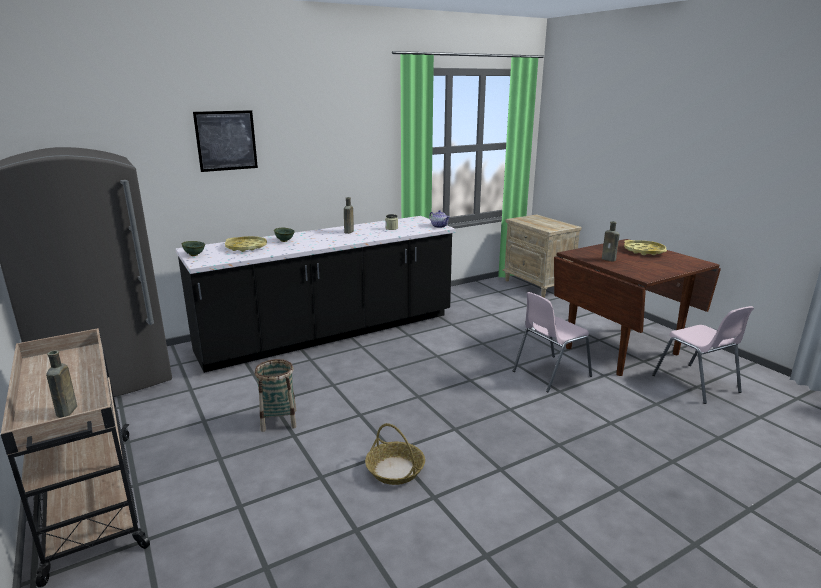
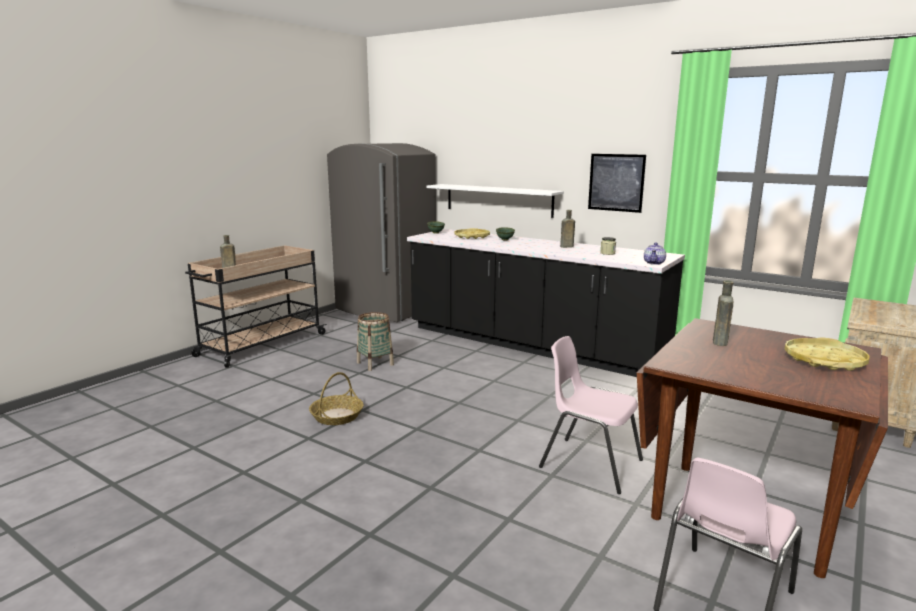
camera: 65 degrees right, 5 degrees down
(226, 140) = (502, 146): picture -> picture (616, 182)
(229, 201) = (498, 200): none -> white shelf

